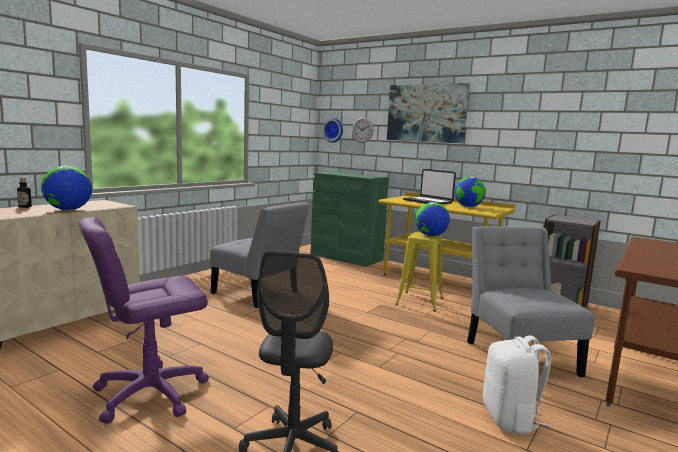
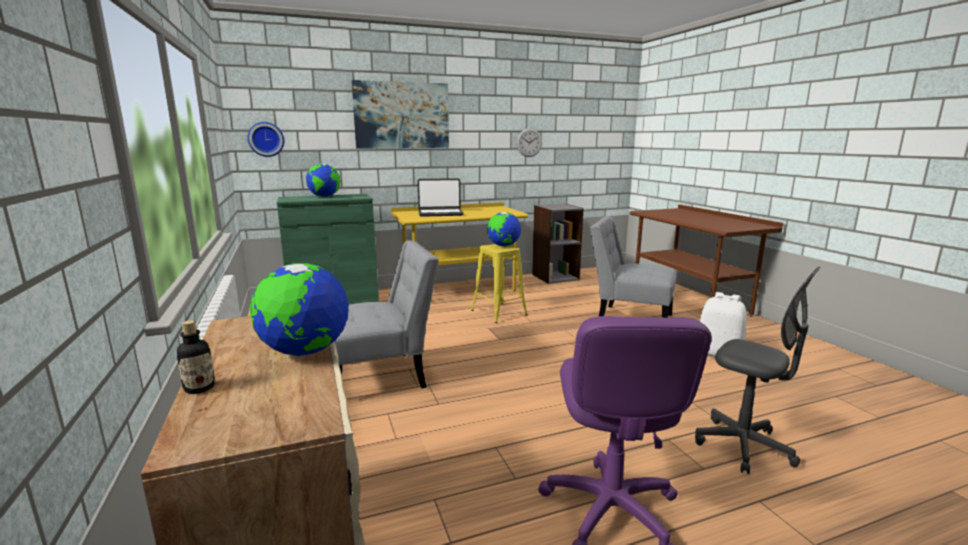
camera: 55 degrees left, 5 degrees up
(362, 130) = (315, 137): wall clock -> wall clock (529, 142)
(468, 207) = (483, 211): globe -> globe (324, 197)

